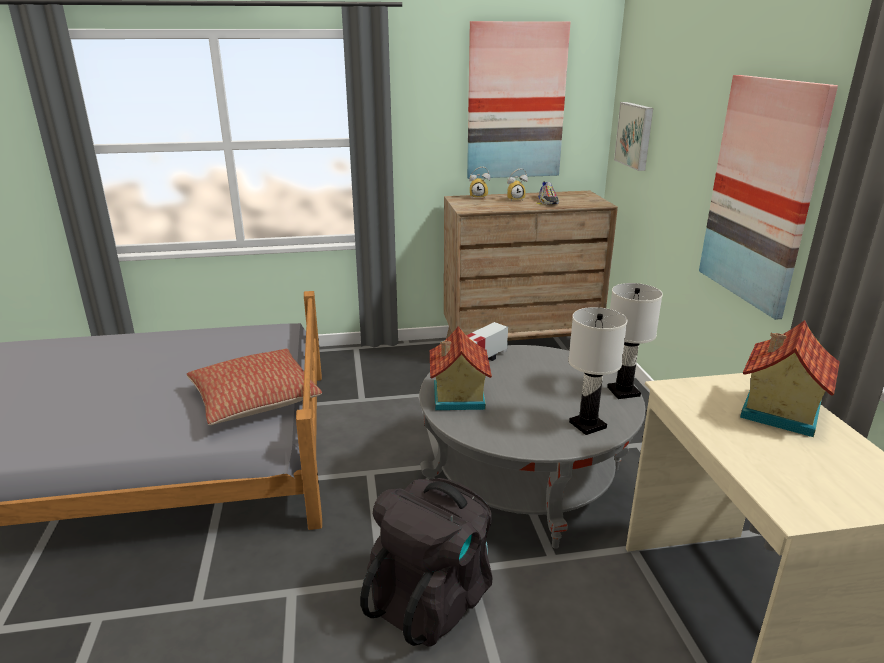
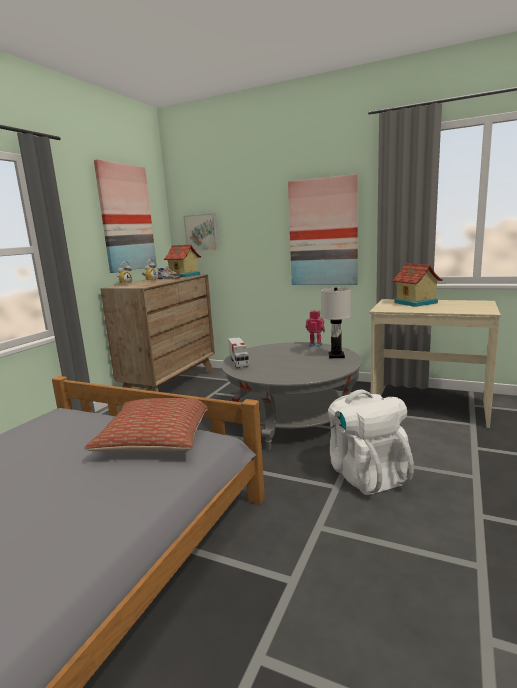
camera: 55 degrees left, 10 degrees down
(432, 599) = (366, 474): black backpack -> white backpack
(457, 397) = (270, 373): toy house -> toy house (183, 276)
(623, 391) = (315, 345): white table lamp -> toy robot

